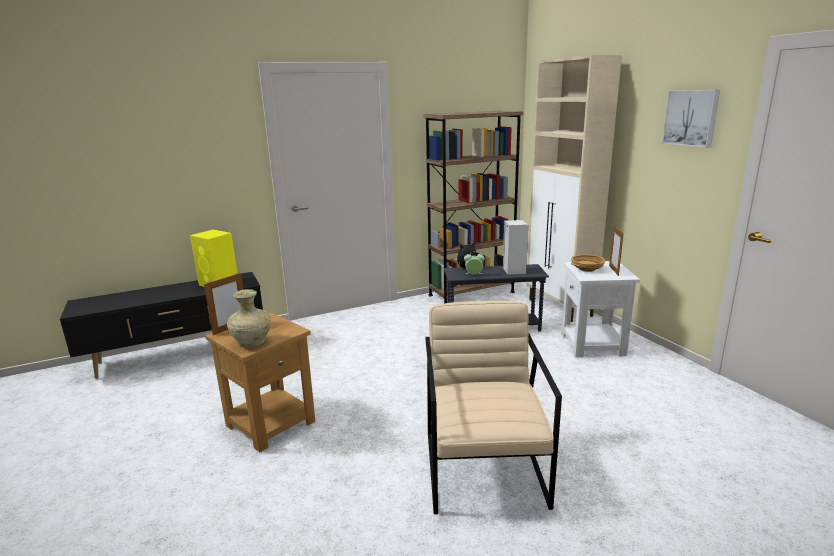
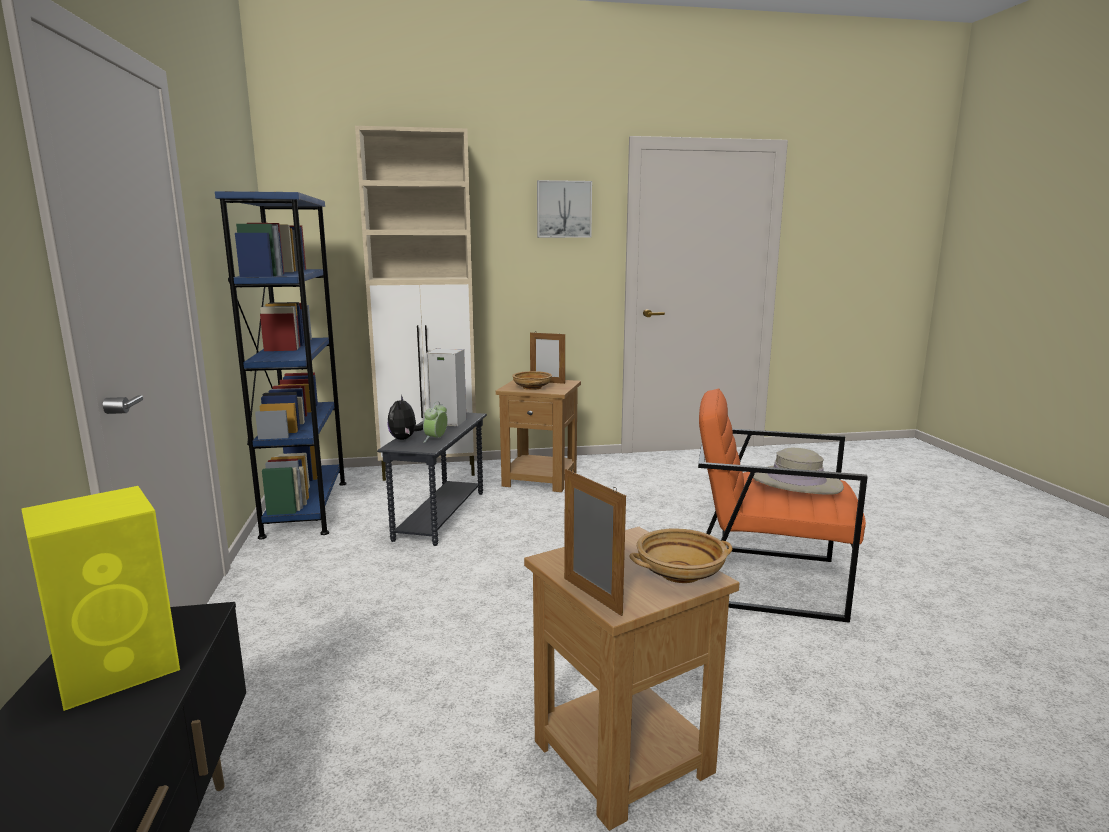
camera: 75 degrees left, 5 degrees down
(251, 343) = (680, 573): beige vase -> beige bowl
(471, 293) = (306, 508): brown bookcase -> blue bookcase
(484, 468) = (766, 580): beige armchair -> orange armchair
(493, 401) = (796, 482): none -> beige hat
(593, 345) = (541, 479): white side table -> brown side table

